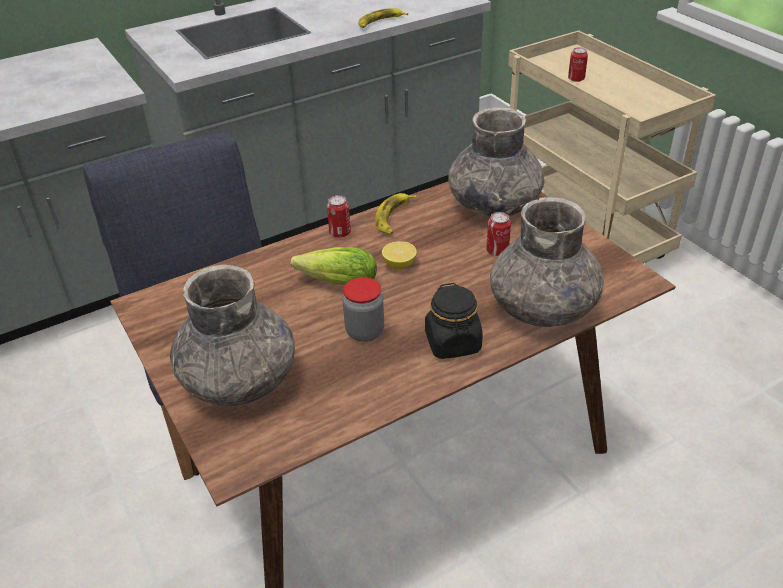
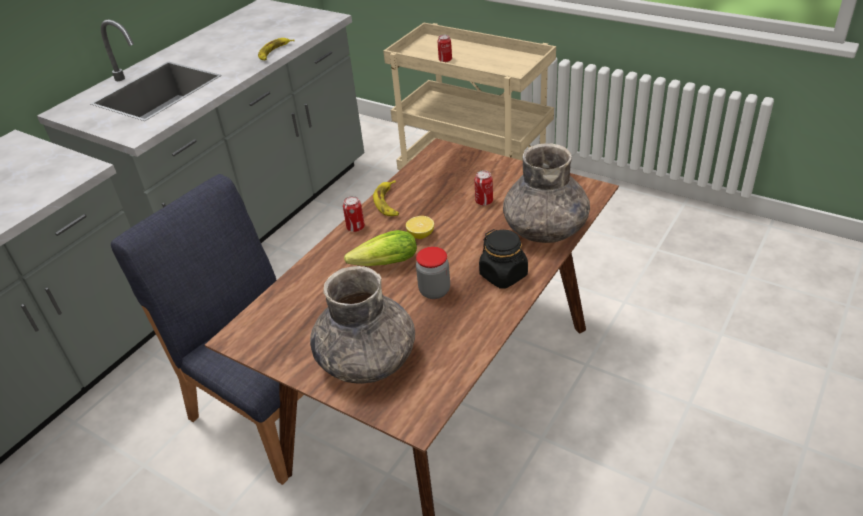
camera: 25 degrees left, 0 degrees up
(493, 204) = (455, 169): grey vase -> none

